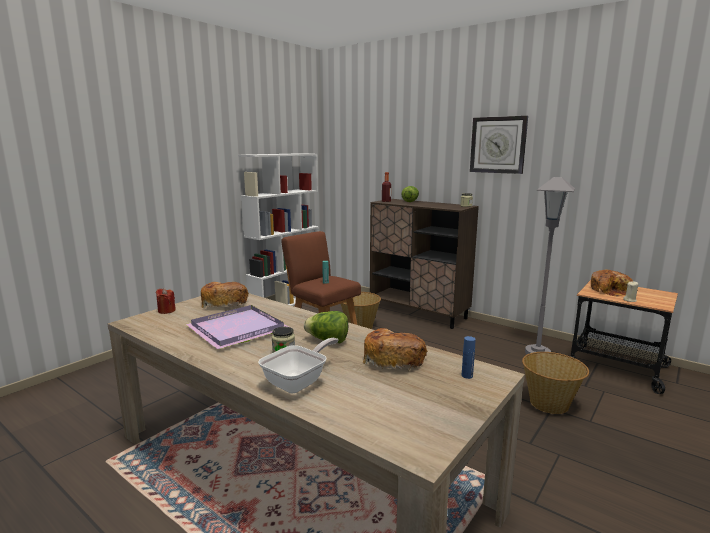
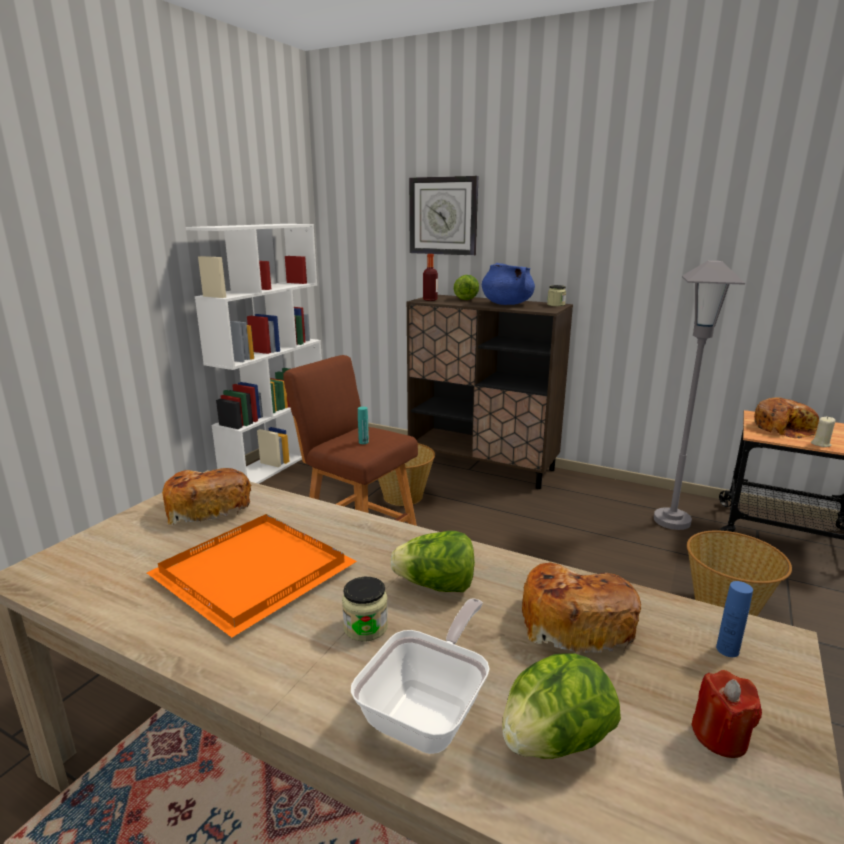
camera: 10 degrees left, 5 degrees up
(166, 311) = (99, 537): red candle -> red candle (720, 736)
(235, 329) = (249, 573): purple tray -> orange tray
(352, 396) = (554, 741): none -> lettuce
(433, 205) = (506, 304): none -> blue cooking pot
(498, 145) = (605, 210): wall clock -> wall clock (443, 216)

